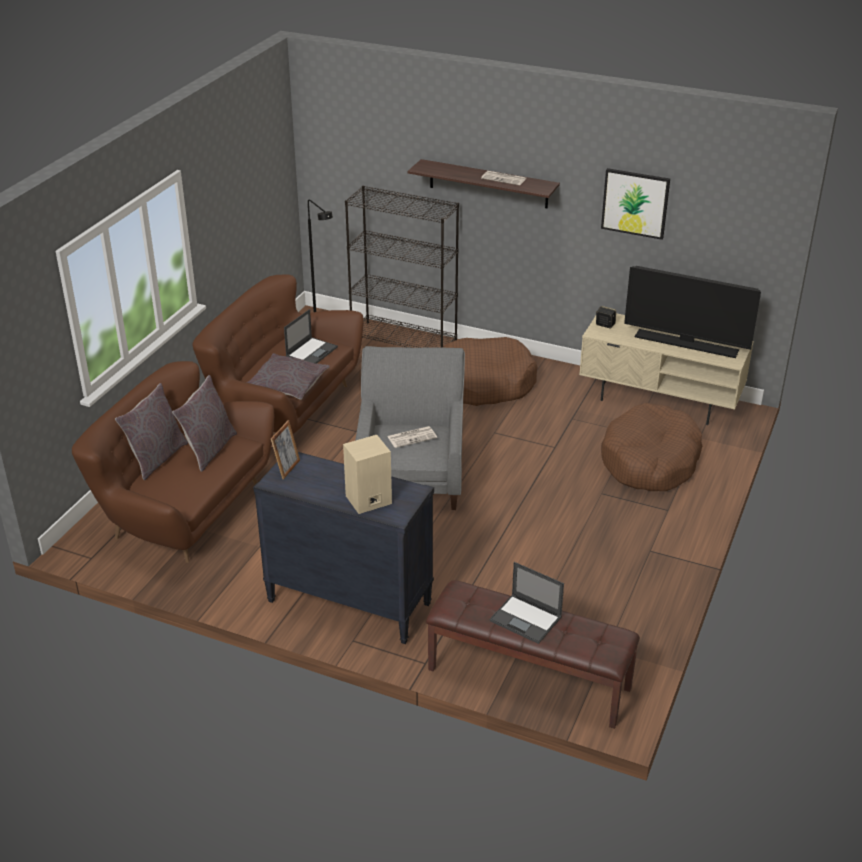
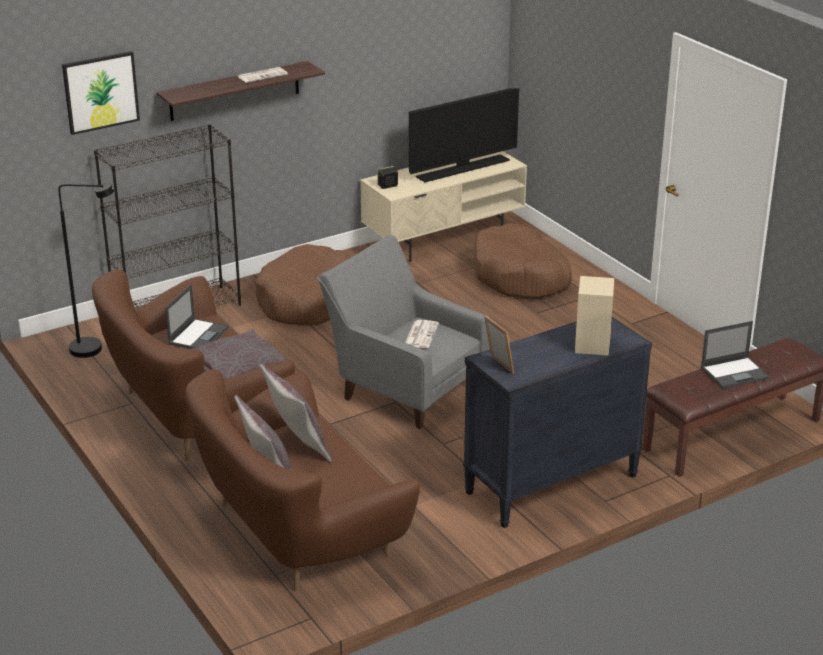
camera: 55 degrees left, 5 degrees down
(312, 351) = (198, 335): laptop -> laptop turned 45 degrees clockwise
(635, 203) = (380, 54): picture -> picture (100, 92)

